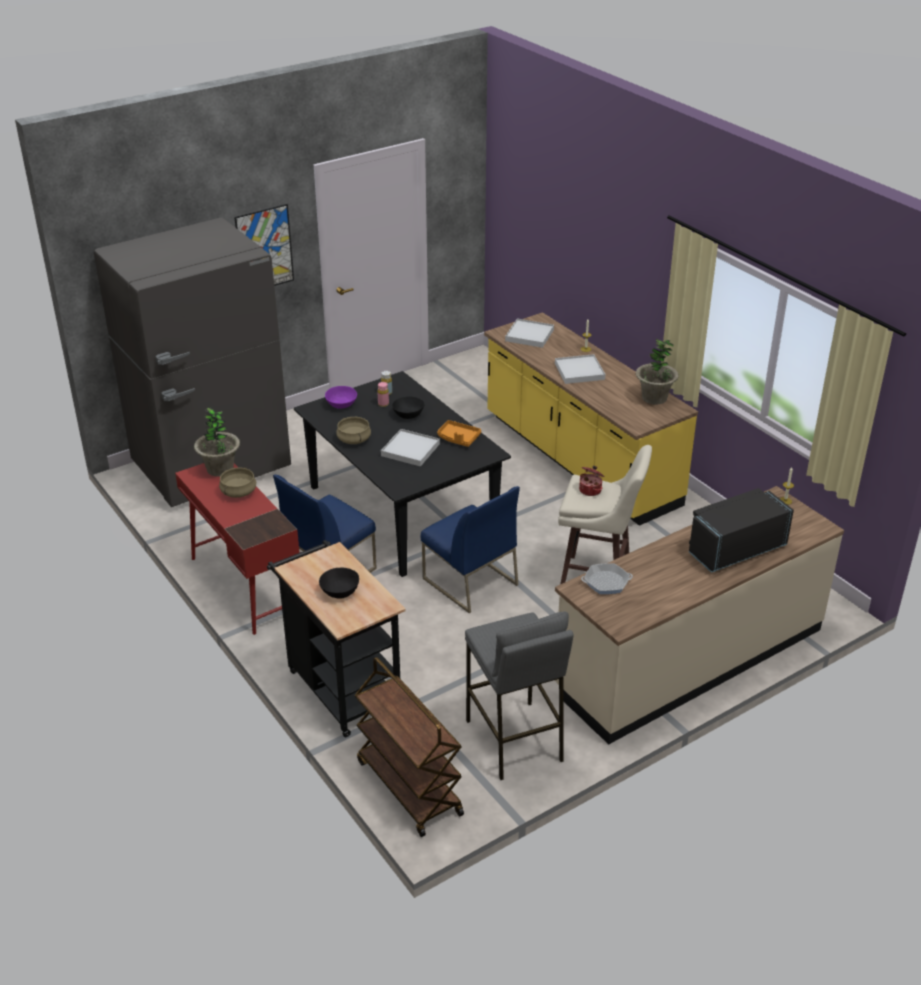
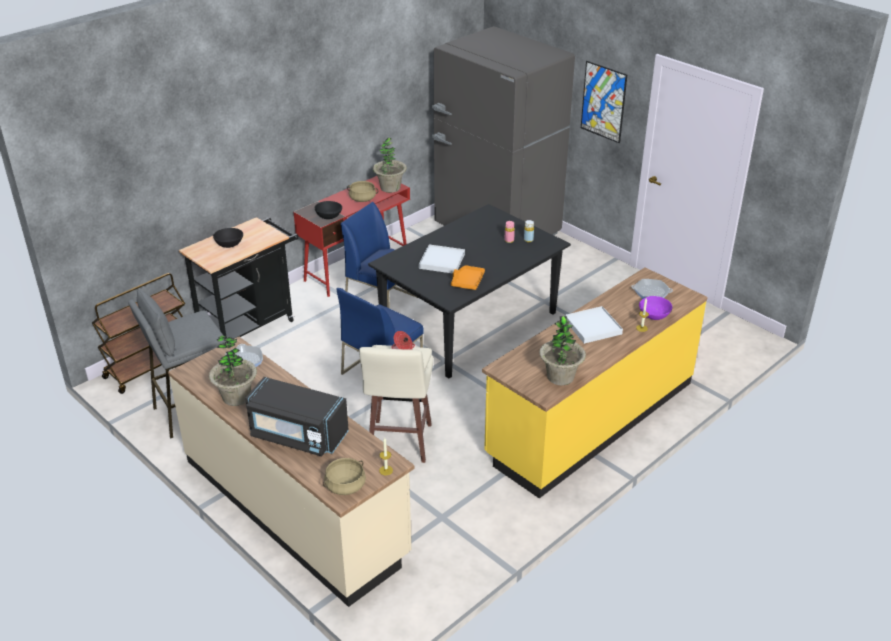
camera: 80 degrees right, 0 degrees up
(341, 404) = (500, 222): purple bowl -> purple bowl (654, 315)
(353, 439) = (449, 234): beige cooking pot -> beige cooking pot (345, 486)
(408, 414) = (497, 254): black bowl -> black bowl (329, 216)
(529, 335) = (651, 292): white tray -> frying pan
(671, 588) = (236, 397): none -> potted plant
(735, 549) = (297, 435): black microwave -> black microwave turned 150 degrees clockwise

